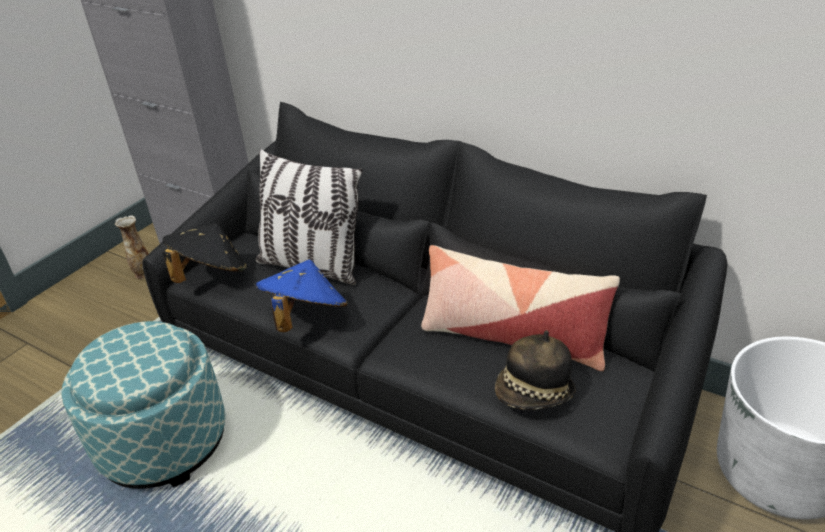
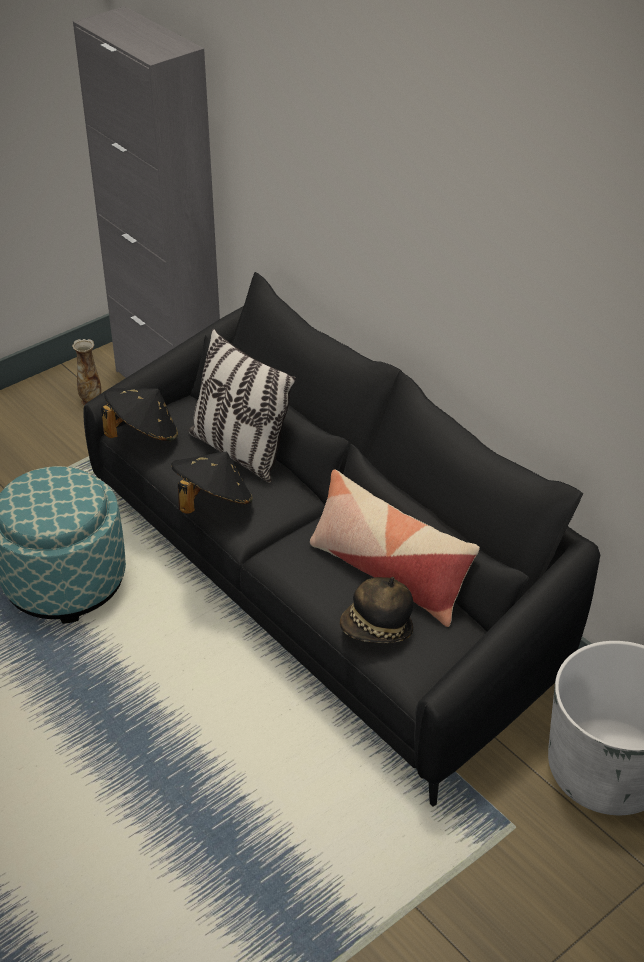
camera: 15 degrees right, 5 degrees up
(305, 317) = (212, 503): blue hat -> black hat

